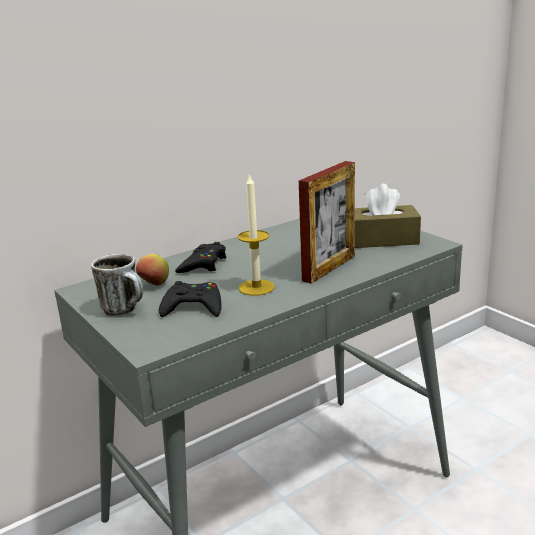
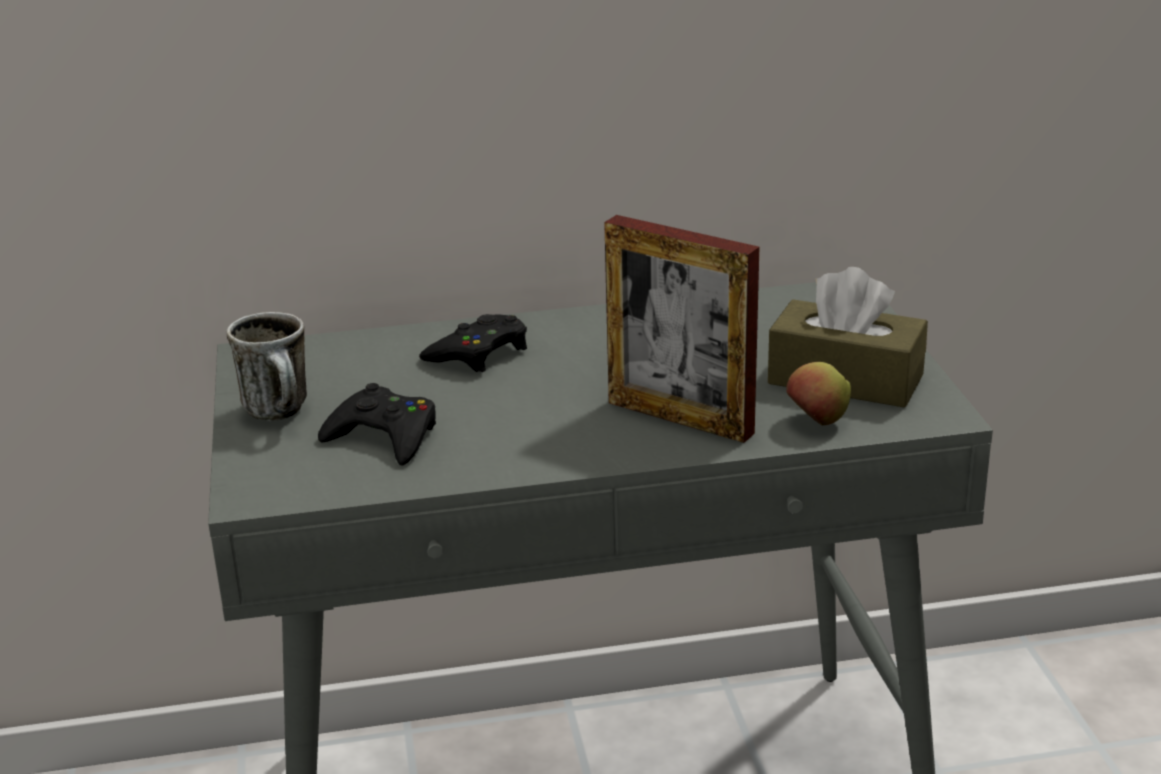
camera: 25 degrees right, 5 degrees up
(154, 285) = (367, 375): apple -> apple (817, 422)
(256, 287) = (518, 425): candle -> none
(329, 268) = (680, 418): picture frame -> picture frame turned 60 degrees clockwise

